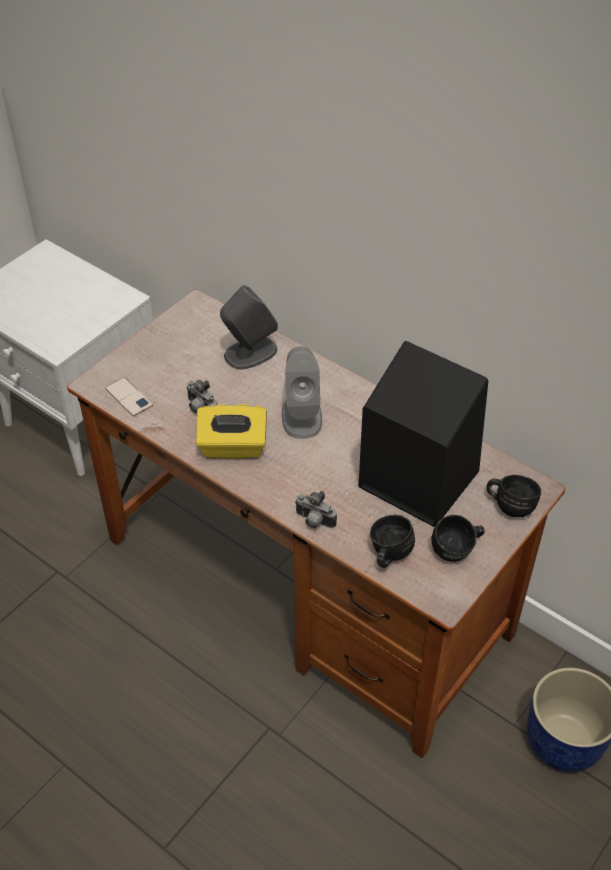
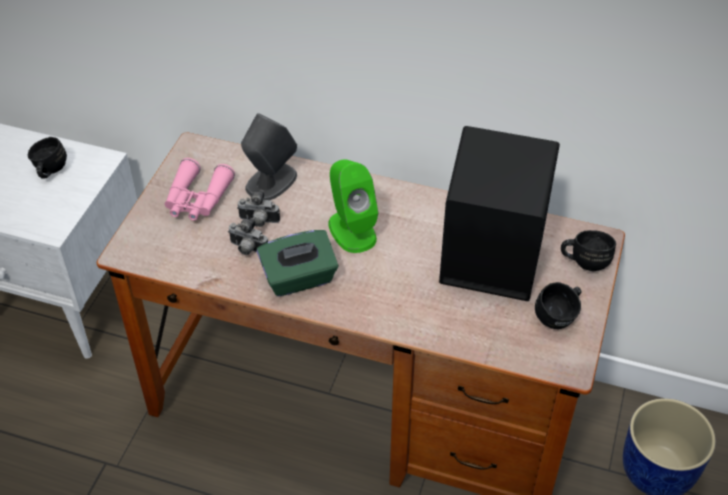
camera: 20 degrees left, 0 degrees up
(129, 397) = (168, 257): phone -> none
(177, 352) = (197, 199): none -> pink binoculars
(232, 447) = (299, 279): yellow tissue box -> green tissue box
(301, 416) = (352, 230): grey speaker -> green speaker
(313, 521) = (413, 328): camera -> camera (258, 222)
(387, 554) = (498, 339): black mug -> black mug (48, 171)

